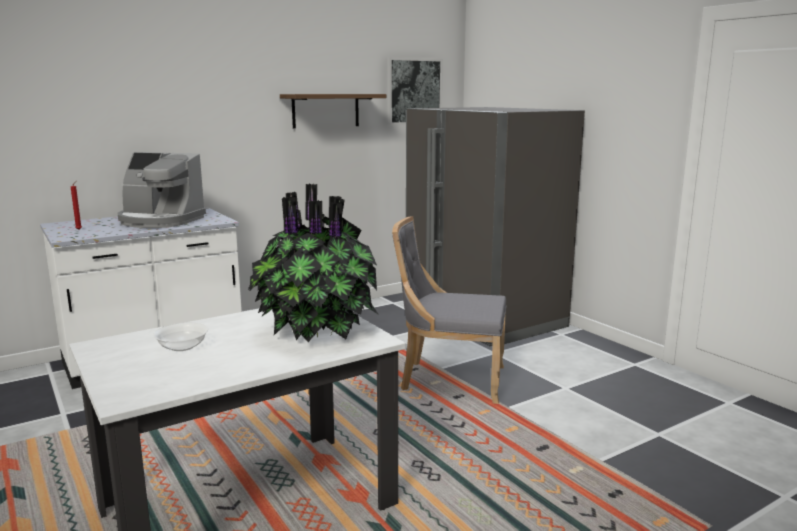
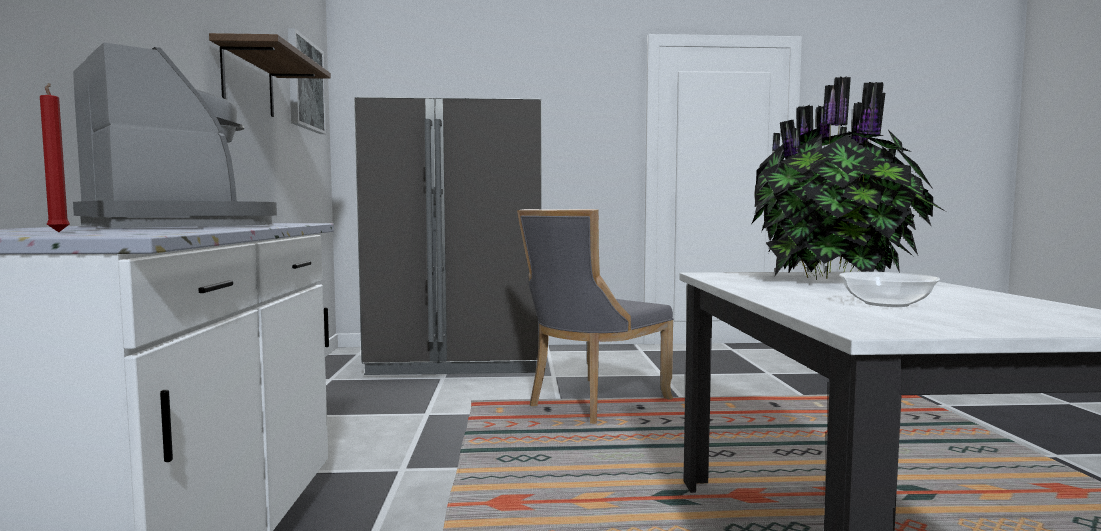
camera: 60 degrees left, 10 degrees down
(160, 221) = (181, 226): coffee machine -> coffee machine turned 90 degrees counterclockwise

